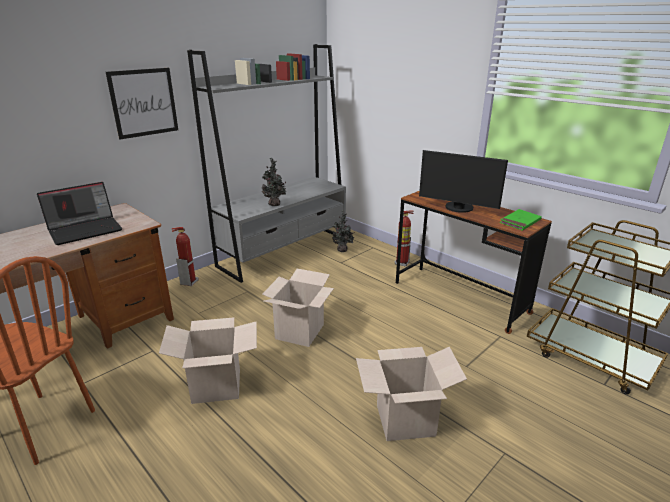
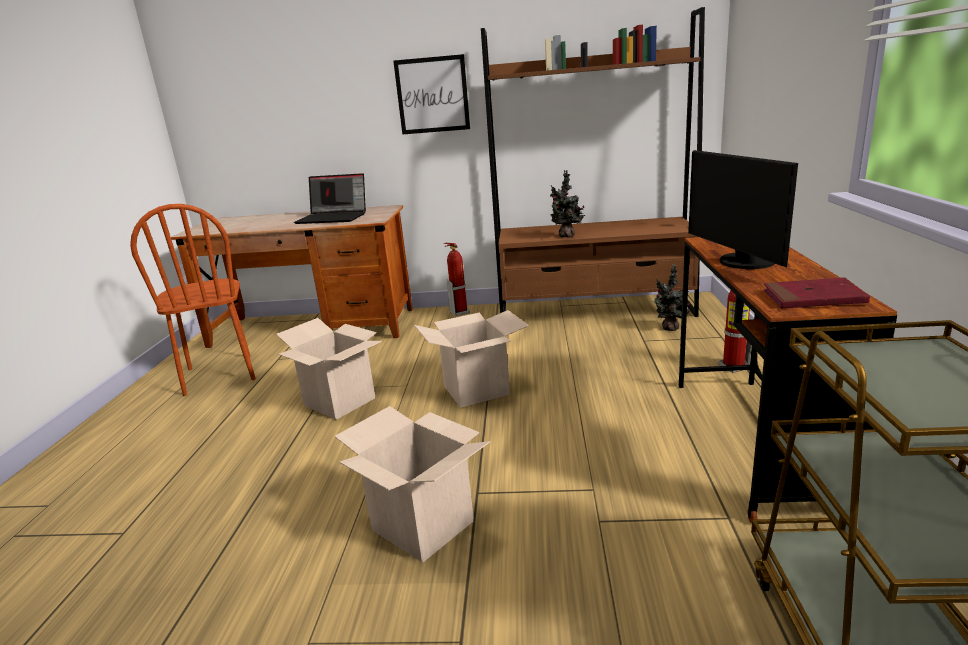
camera: 50 degrees right, 5 degrees down
(284, 251) = (595, 311): grey bookcase -> brown bookcase
(520, 222) = (813, 298): green book -> red book

